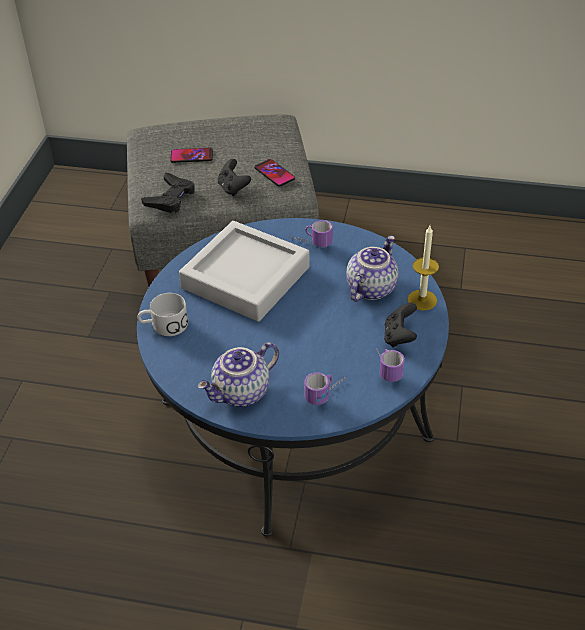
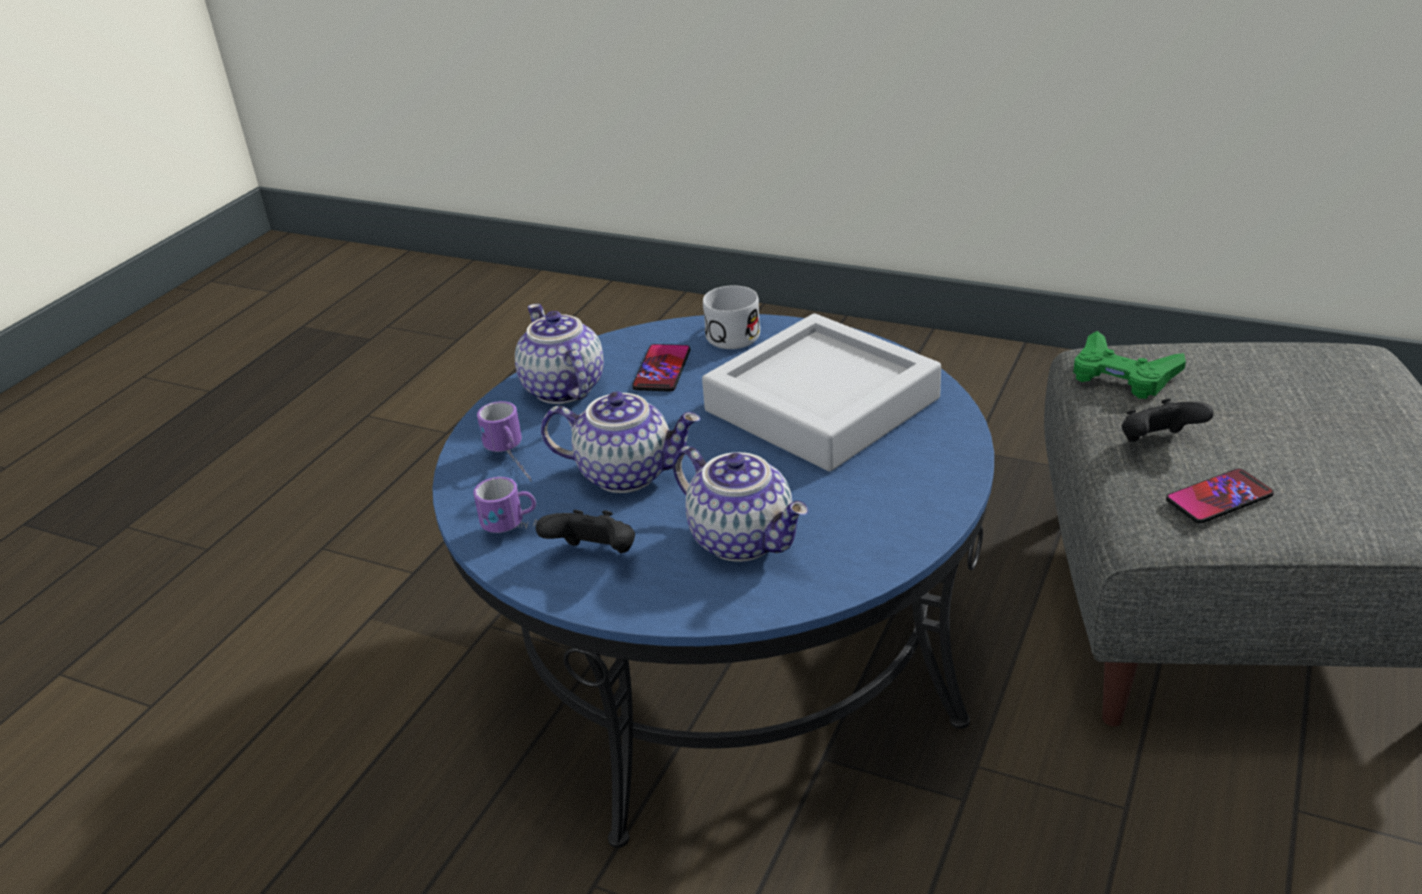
camera: 105 degrees right, 10 degrees down
(171, 198) = (1123, 374): black game controller -> green game controller
(191, 156) = (1274, 398): phone -> phone (662, 369)
(310, 243) = (903, 481): mug -> none
(326, 341) = (627, 473): none -> teapot
(422, 300) = (681, 602): candle -> none

